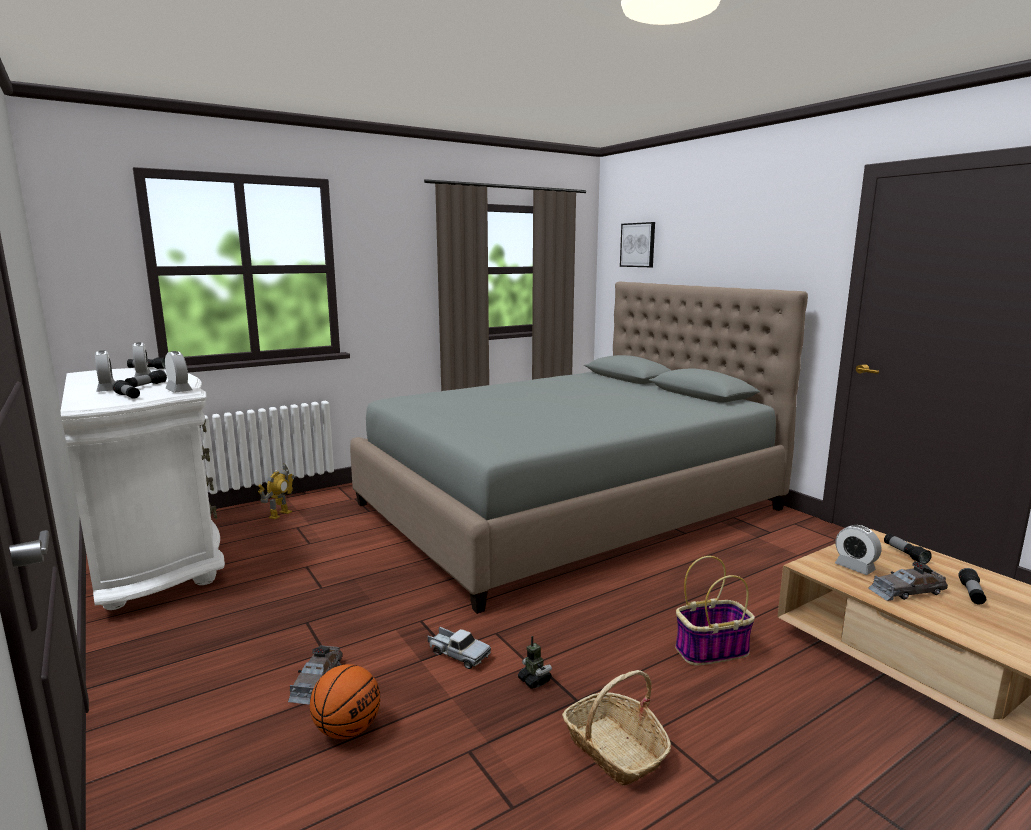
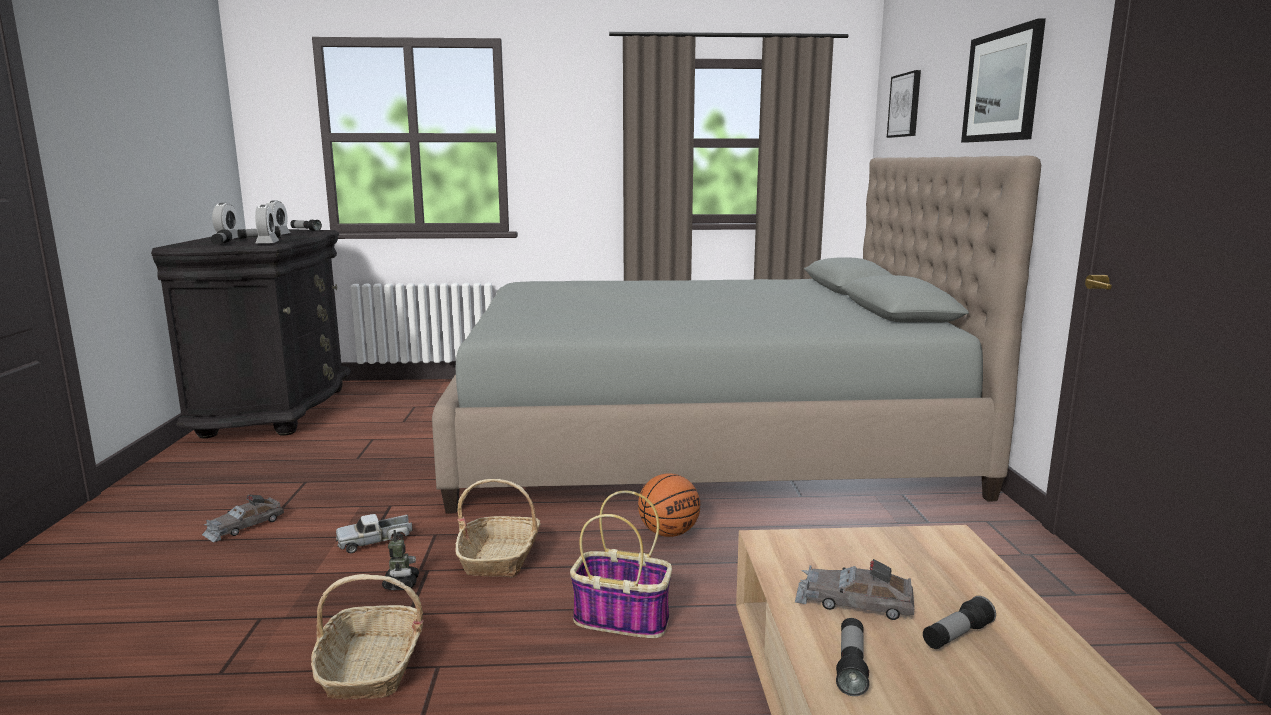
camera: 30 degrees right, 0 degrees up
(157, 561) = (278, 410): white dresser -> black dresser
(280, 514) = (417, 393): toy robot -> none
(347, 729) = (207, 568): basketball -> basketball (668, 533)
(458, 654) = (375, 541): toy truck -> toy truck turned 90 degrees clockwise
(571, 634) = (500, 557): none -> basket
(752, 242) = (1002, 86): none -> picture
(854, 567) = (834, 558): alarm clock -> none
(905, 554) = (953, 564): flashlight -> flashlight (851, 666)

